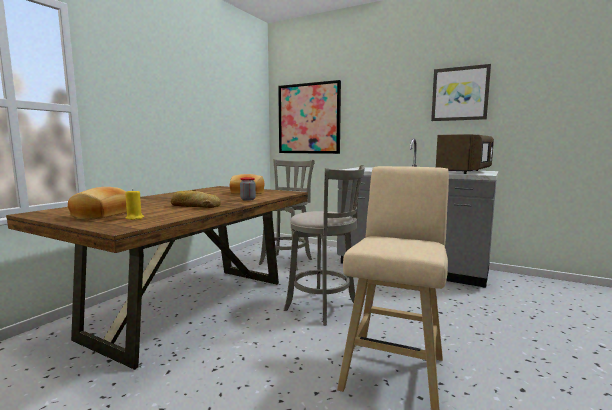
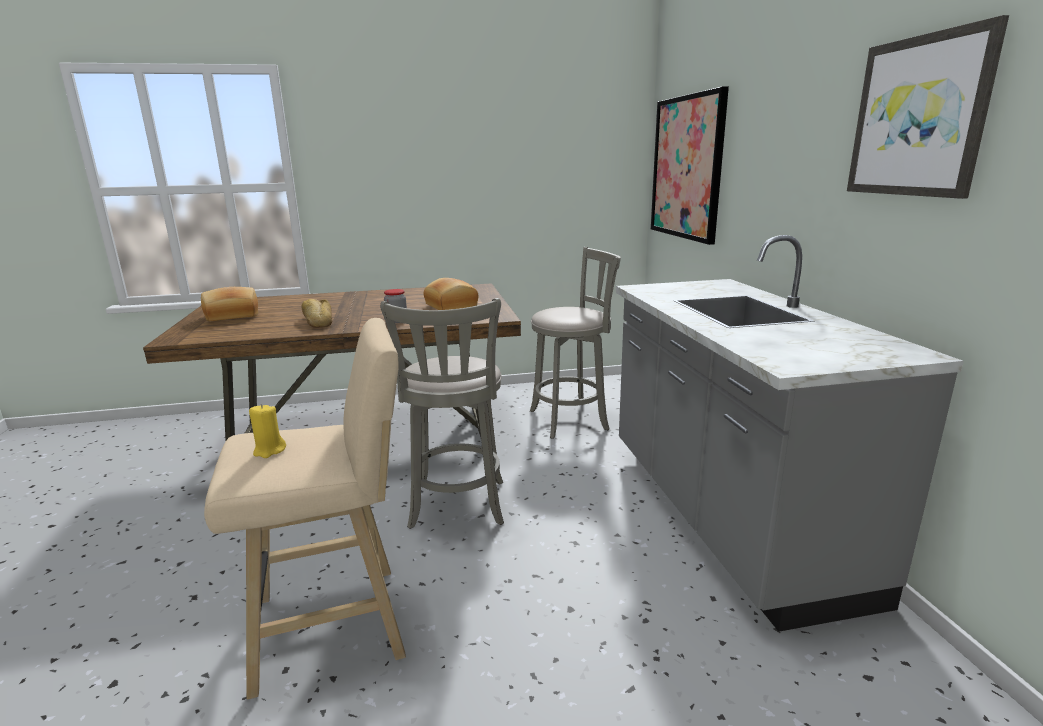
camera: 50 degrees right, 10 degrees up
(135, 218) = (226, 327): yellow candle -> yellow candle (269, 451)
(464, 172) = (813, 344): brown microwave -> none

